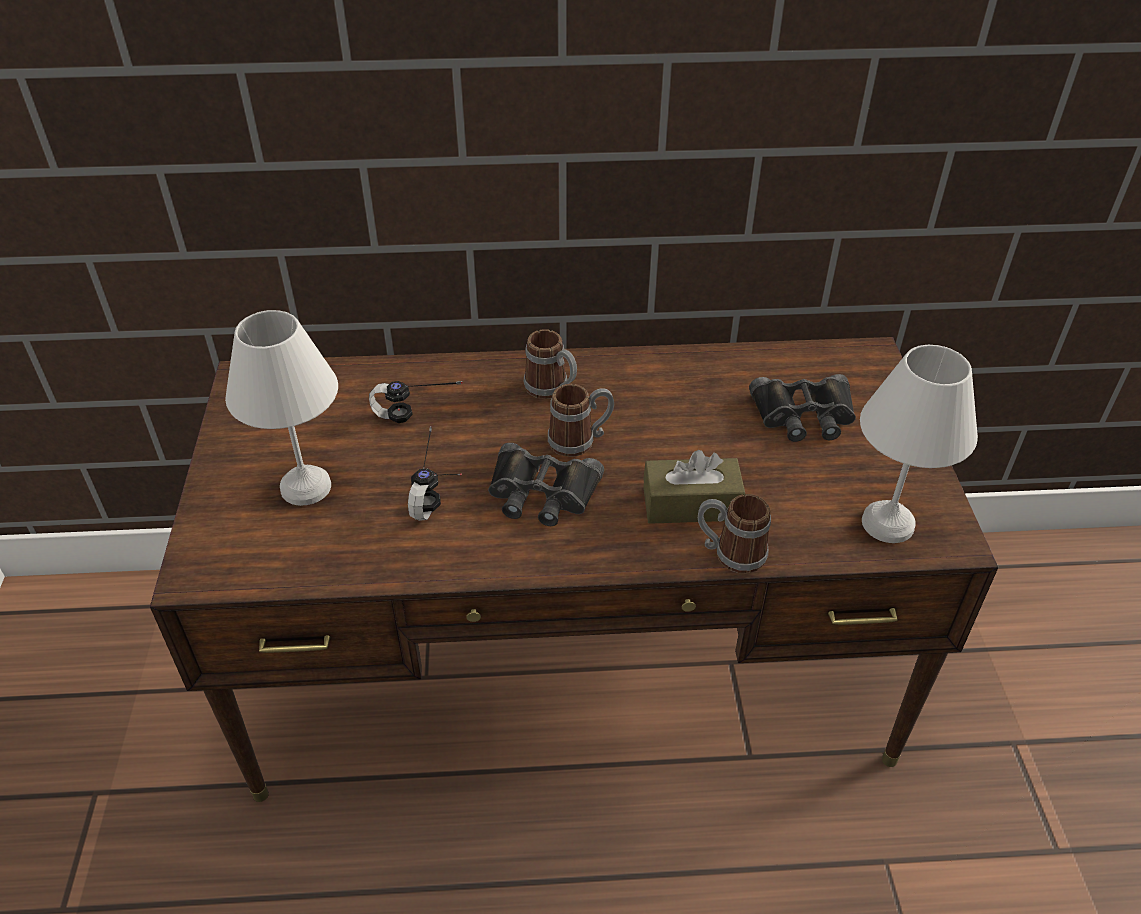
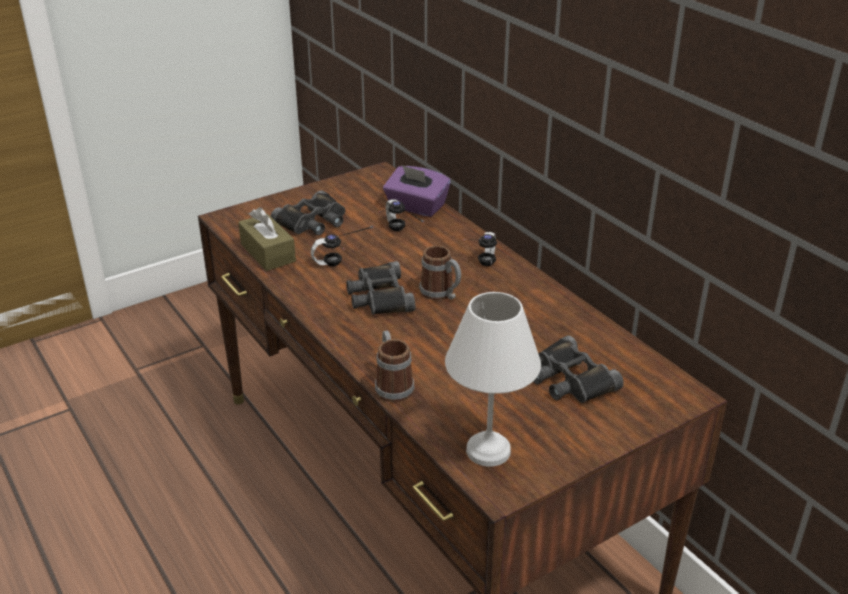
camera: 60 degrees right, 10 degrees down
(303, 486) = (313, 221): white table lamp -> black binoculars
(366, 381) = (416, 207): none -> purple tissue box
(552, 390) = (479, 269): mug -> headphones
(691, 504) = (423, 356): brown tissue box -> brown tissue box (268, 253)

